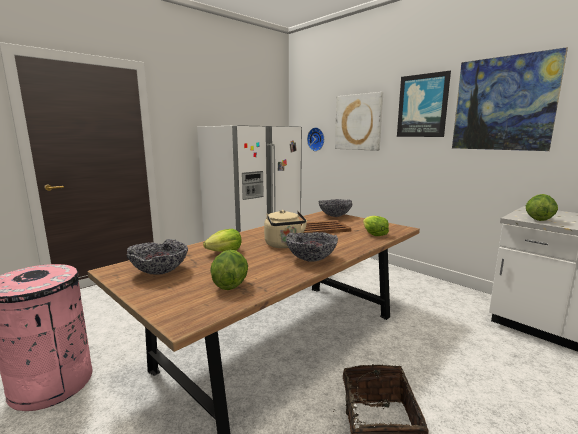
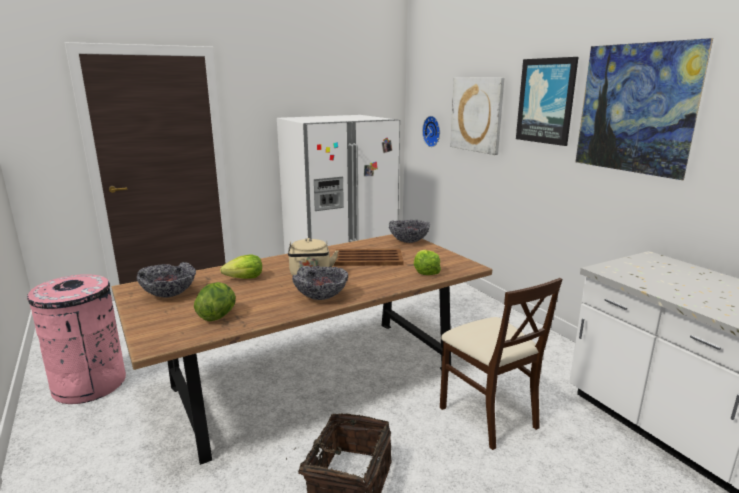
camera: 15 degrees right, 5 degrees up
(444, 348) = (488, 415): none -> beige chair
(538, 220) = (627, 275): lettuce -> none

